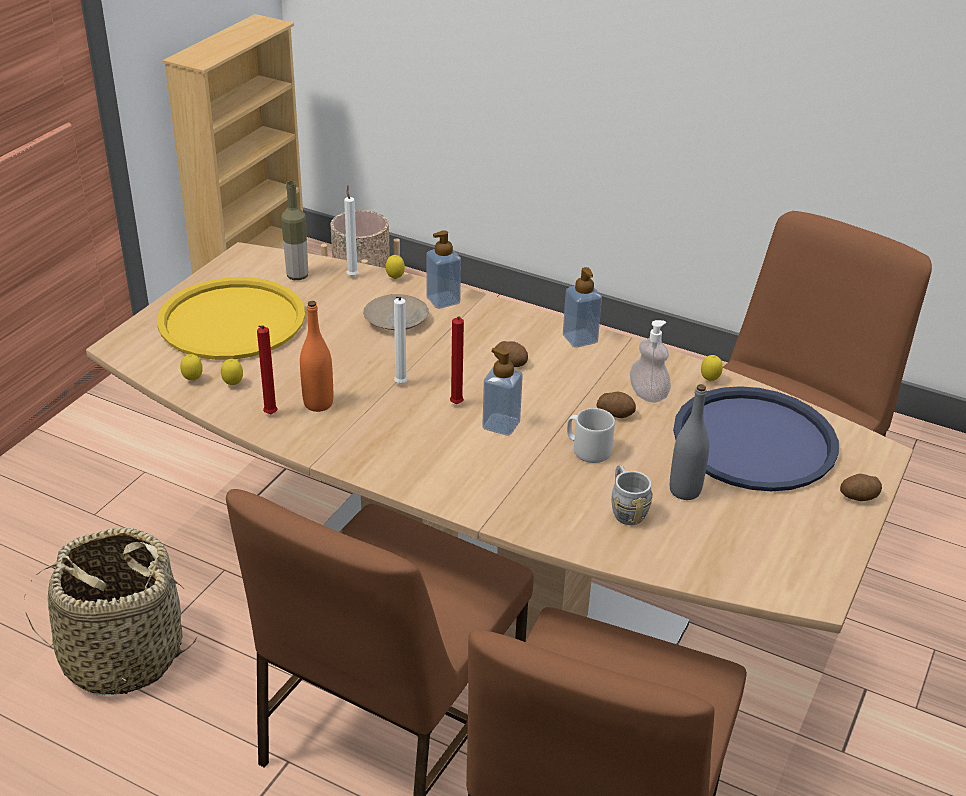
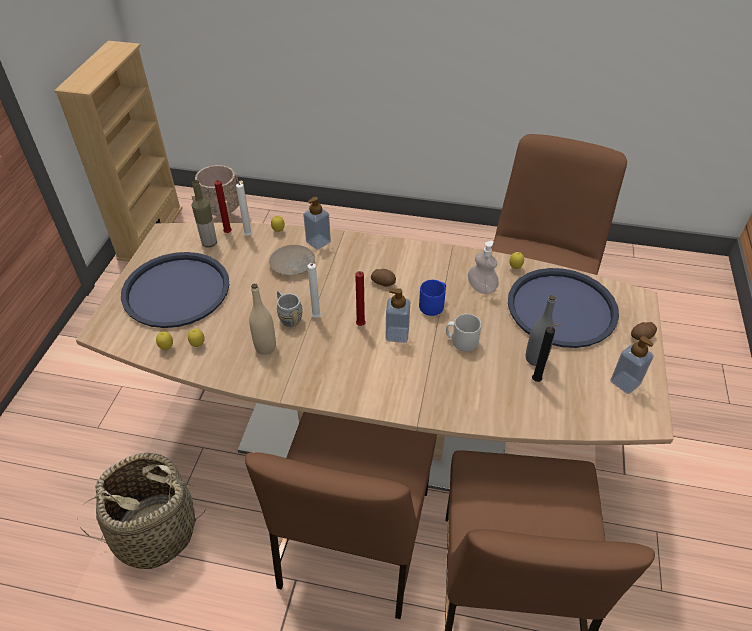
camera: 15 degrees left, 10 degrees up
(232, 320) = (176, 291): yellow tray -> blue tray
(270, 415) = (234, 365): red candle -> red candle (228, 234)
(318, 403) = (265, 347): orange bottle -> beige bottle
(568, 401) = (433, 305): none -> blue mug
(580, 339) = (420, 253): soap dispenser -> soap dispenser (625, 382)
(615, 413) = (467, 308): potato -> none
(625, 509) = (505, 383): grey mug -> grey mug (288, 316)
(675, 516) = (538, 380): none -> black candle

